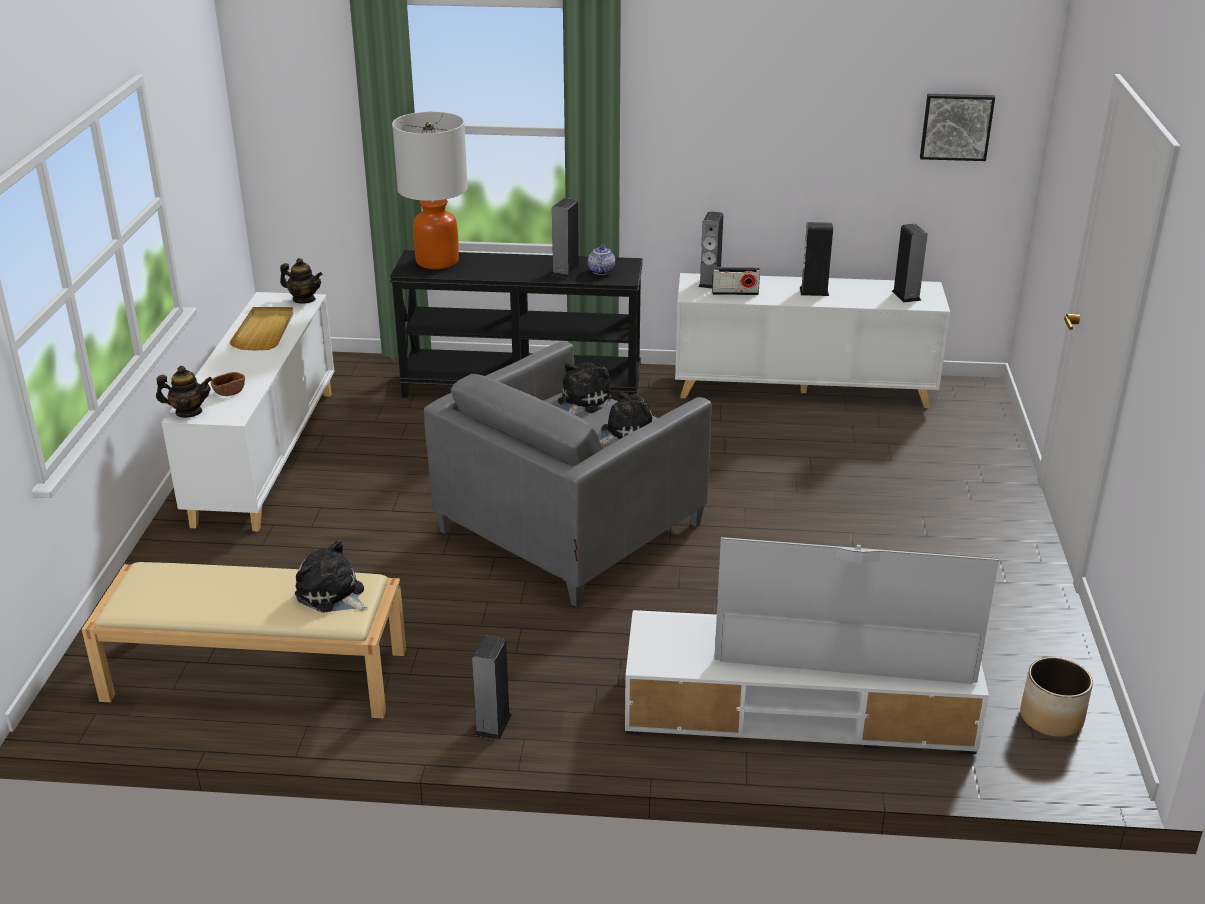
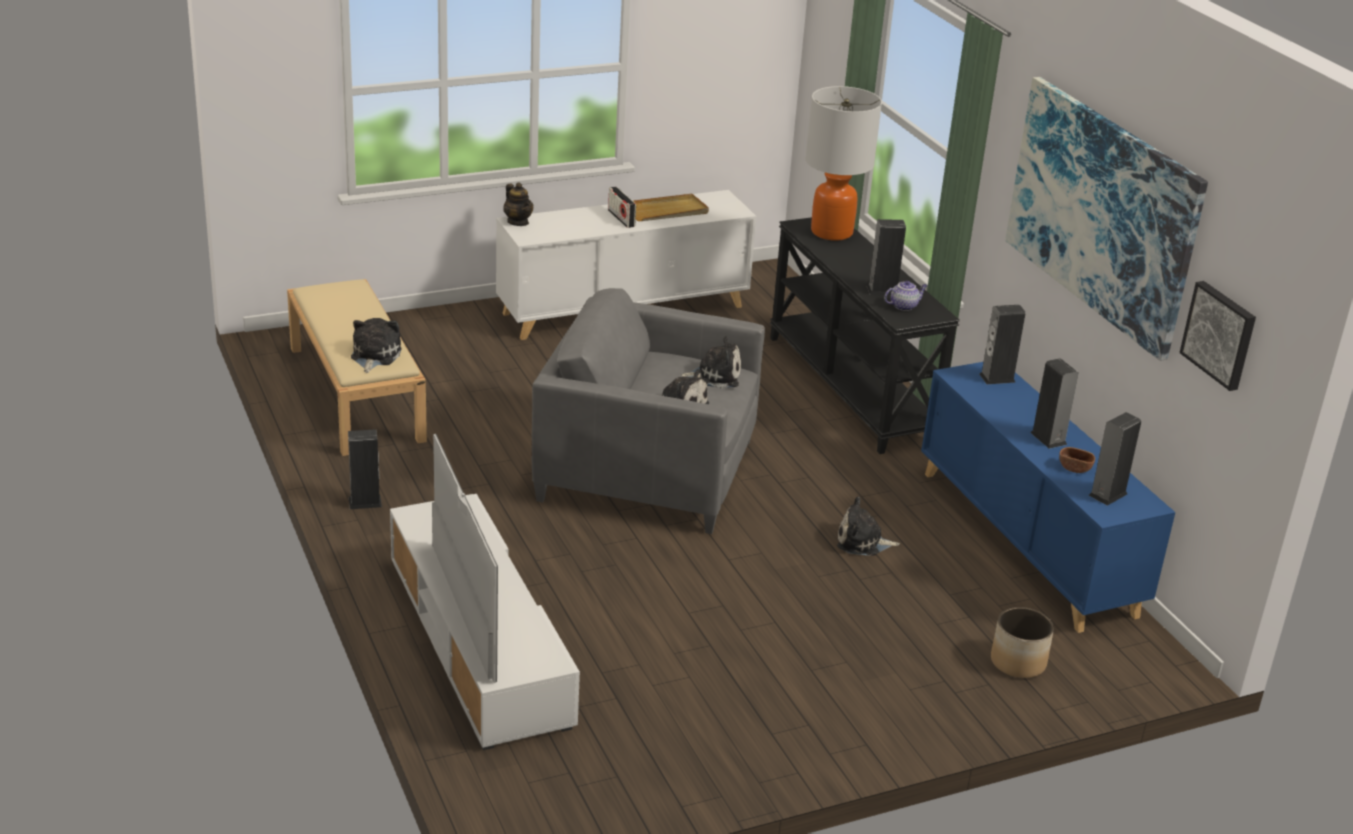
camera: 60 degrees right, 0 degrees up
(229, 392) = (560, 227): brown bowl -> brown bowl (1074, 468)
(304, 299) = (736, 210): teapot -> none
(735, 293) = (989, 395): radio -> radio (621, 218)
(759, 456) = (862, 542): none -> plush toy
(785, 92) = (1102, 213): none -> picture
(803, 388) = (1027, 542): white cabinet -> blue cabinet
(1052, 718) = (566, 790): planter -> planter (1018, 662)

